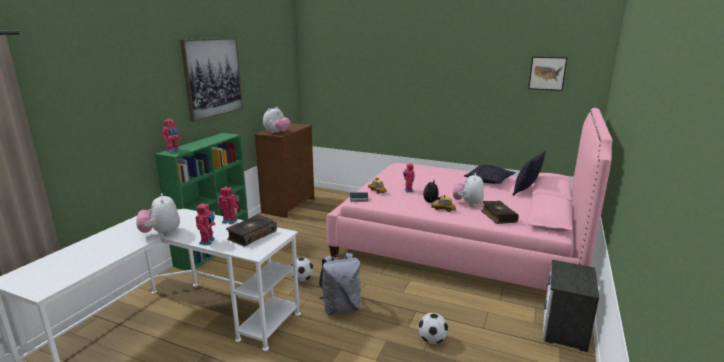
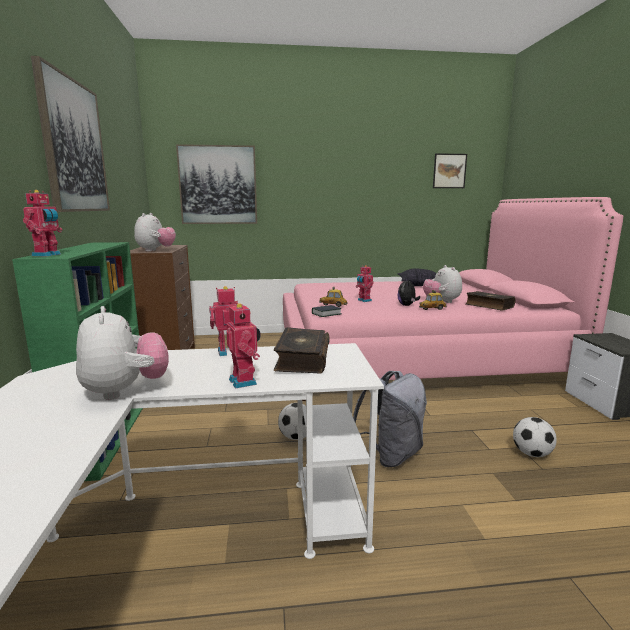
camera: 30 degrees left, 5 degrees down
(161, 233) = (125, 391): plush toy -> plush toy turned 150 degrees counterclockwise
(344, 78) = (218, 185): none -> picture
(526, 191) = (466, 287): pillow -> none

